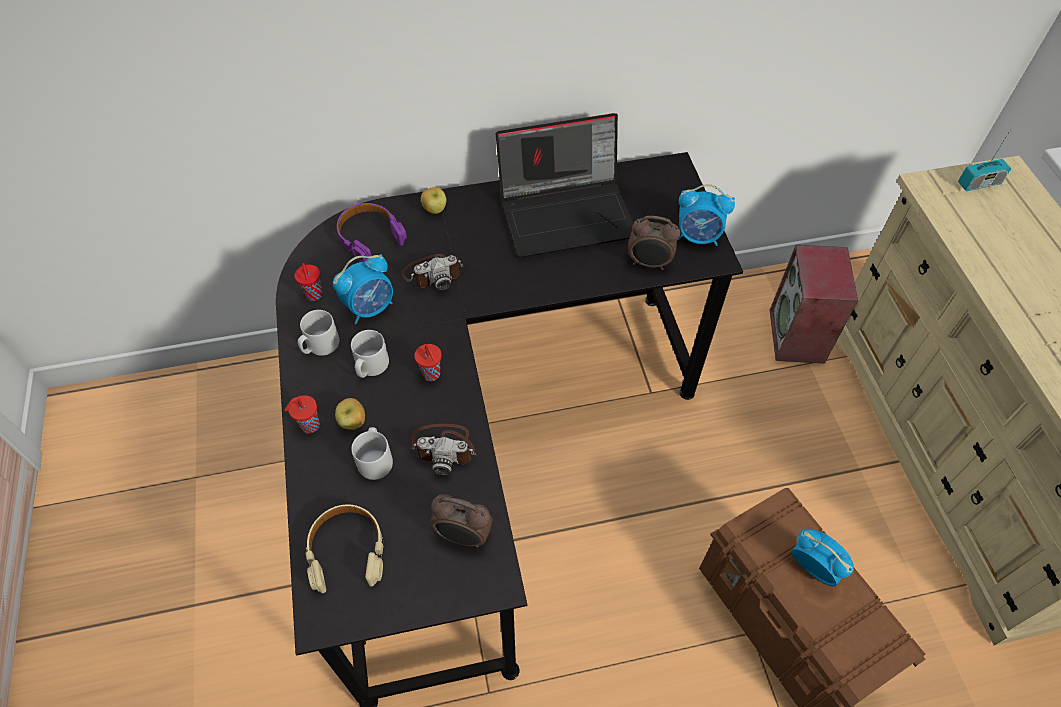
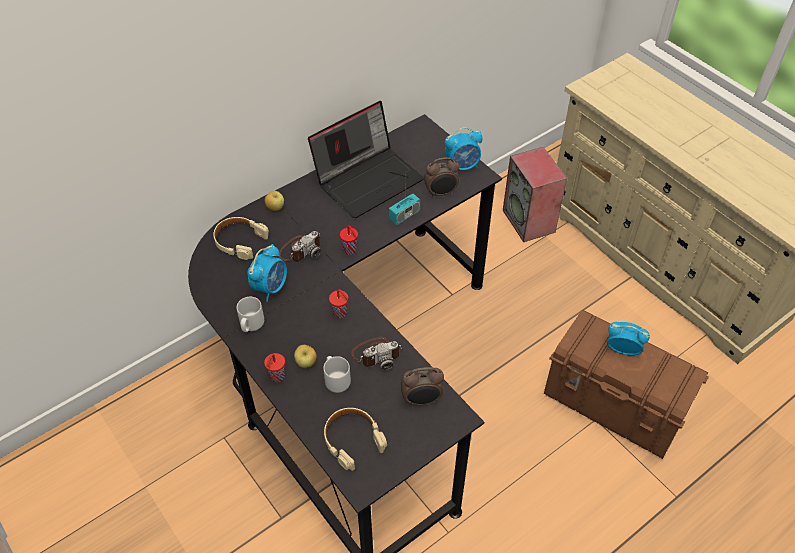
camera: 25 degrees left, 5 degrees down
(314, 295) = (225, 294): red cup -> red cup (350, 250)
(369, 236) = (239, 241): purple headphones -> beige headphones
(370, 366) = (295, 324): grey mug -> none
(979, 183) = (613, 77): radio -> radio (404, 215)

